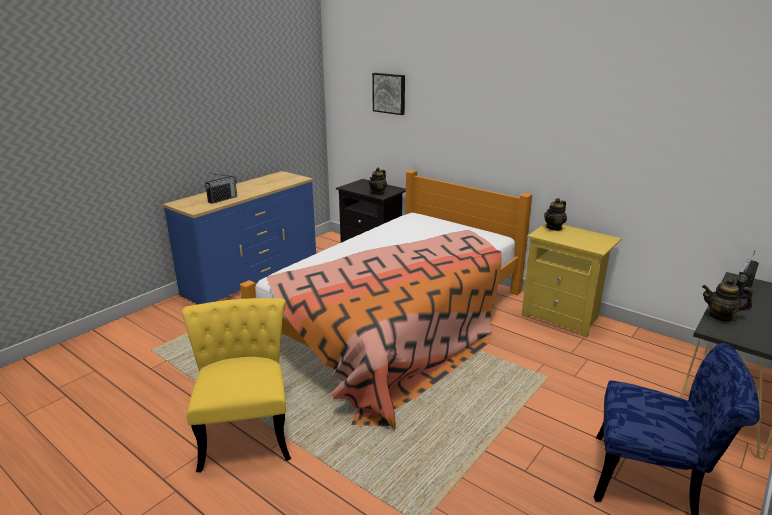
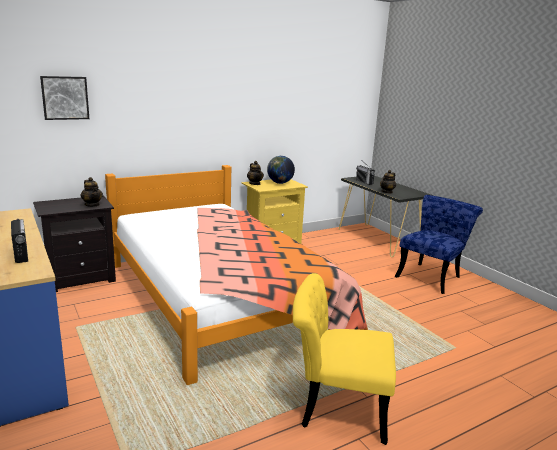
camera: 70 degrees left, 5 degrees down
(584, 238) = (280, 183): none -> globe

